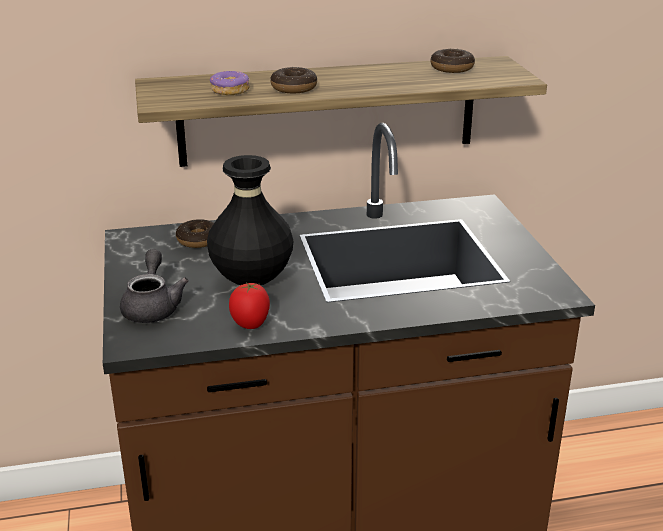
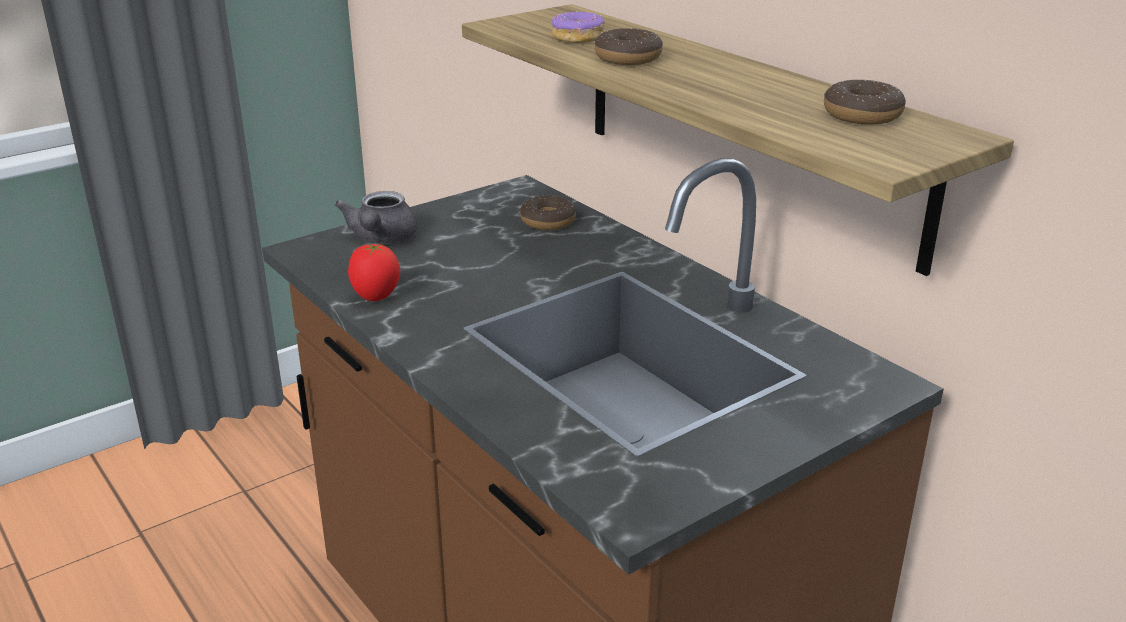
camera: 65 degrees right, 0 degrees up
(153, 306) = (381, 239): grey teapot -> grey teapot turned 120 degrees clockwise
(252, 282) = (475, 273): black vase -> none

